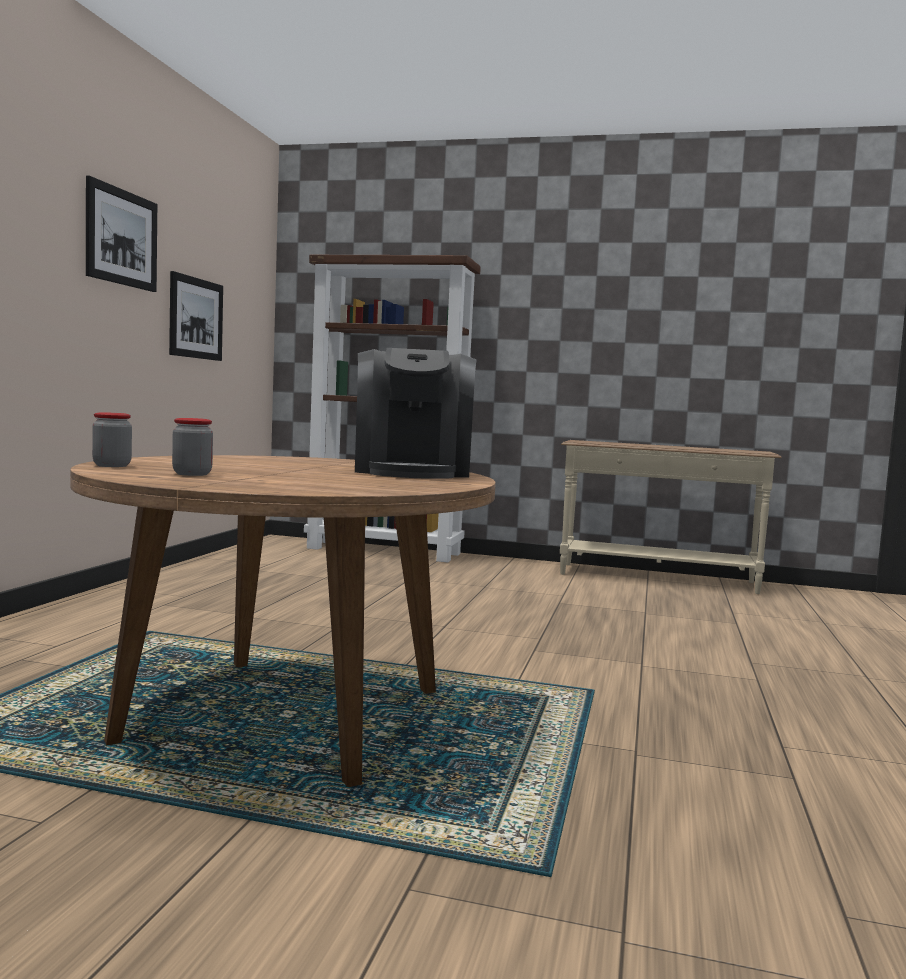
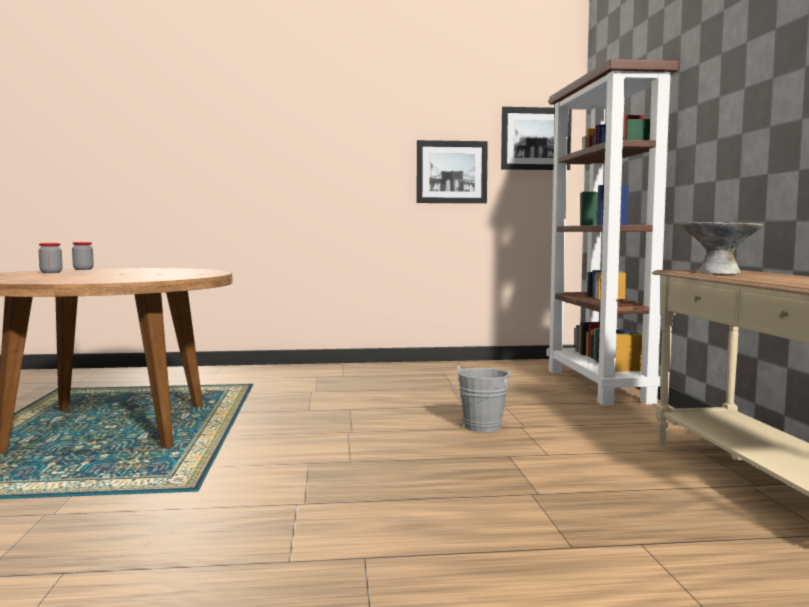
camera: 70 degrees right, 0 degrees up
(122, 237) = (360, 126): picture -> picture (536, 138)
(412, 471) = (138, 278): coffee machine -> none
(477, 595) = (481, 428): none -> grey bucket
(612, 443) = (718, 273): none -> grey bowl

